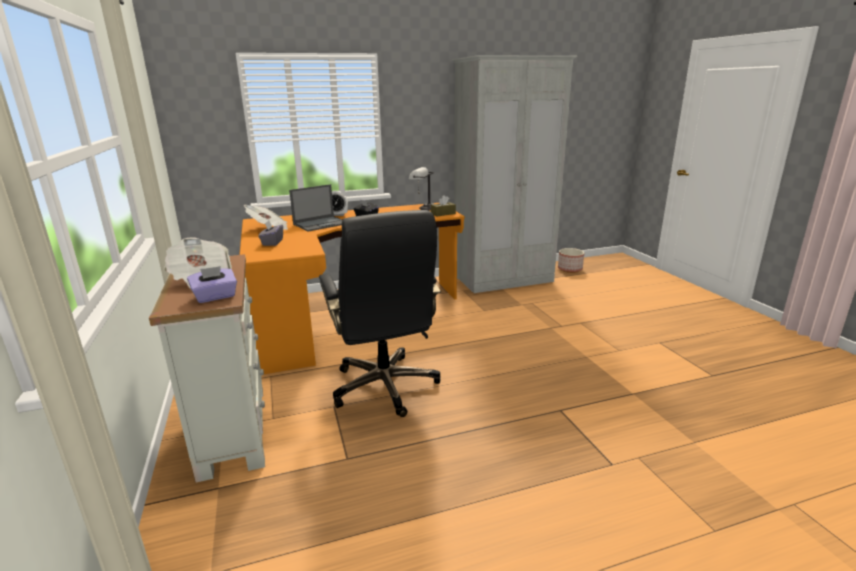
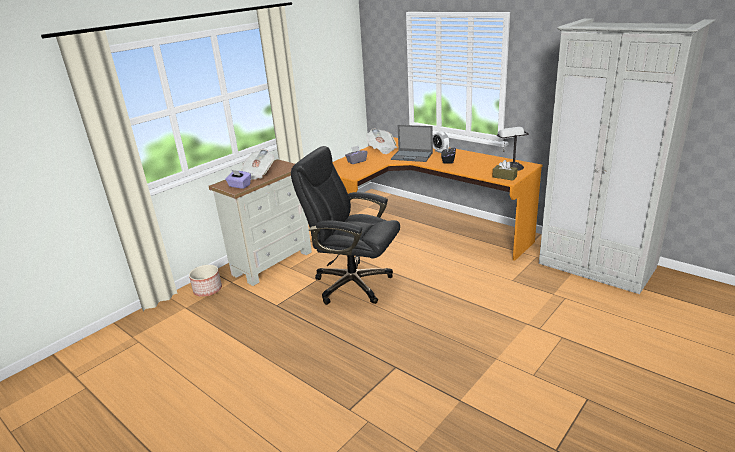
camera: 60 degrees right, 5 degrees up
(383, 384) = (355, 284): black office chair -> black office chair turned 75 degrees clockwise
(569, 269) = (696, 293): planter -> planter (208, 290)

